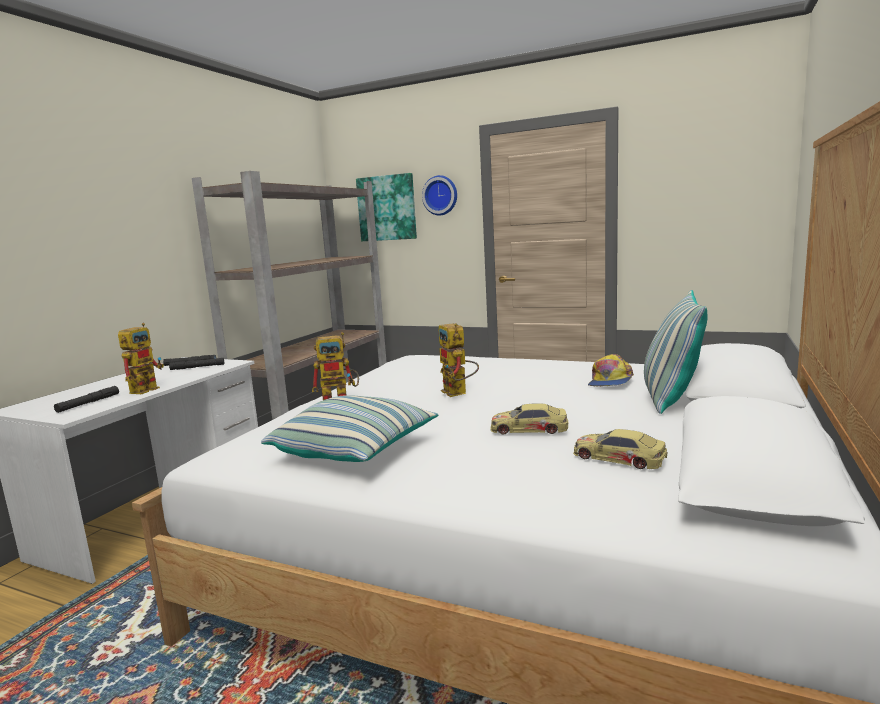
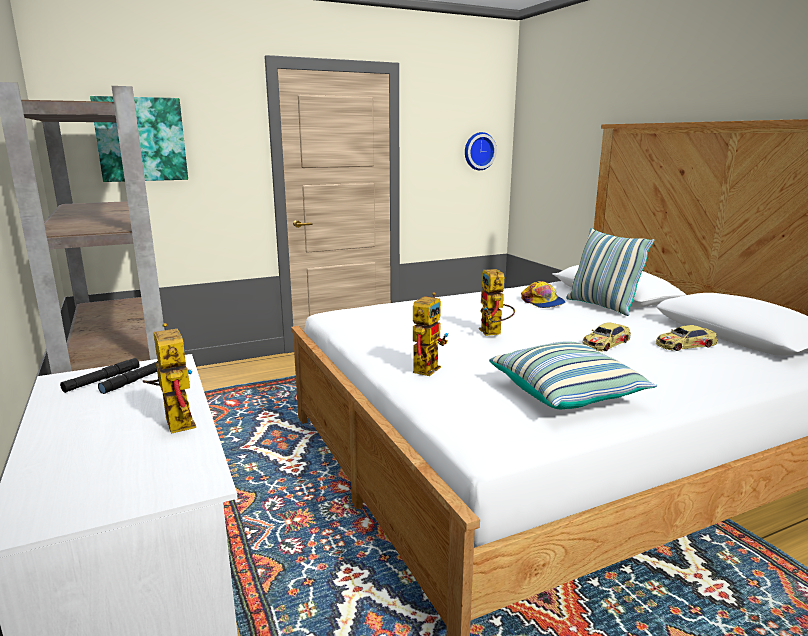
camera: 50 degrees left, 5 degrees up
(88, 403) = (154, 463): black flashlight -> none
(440, 195) = (219, 129): wall clock -> wall clock (478, 151)
(458, 393) = (494, 333): toy robot -> toy robot turned 60 degrees clockwise

